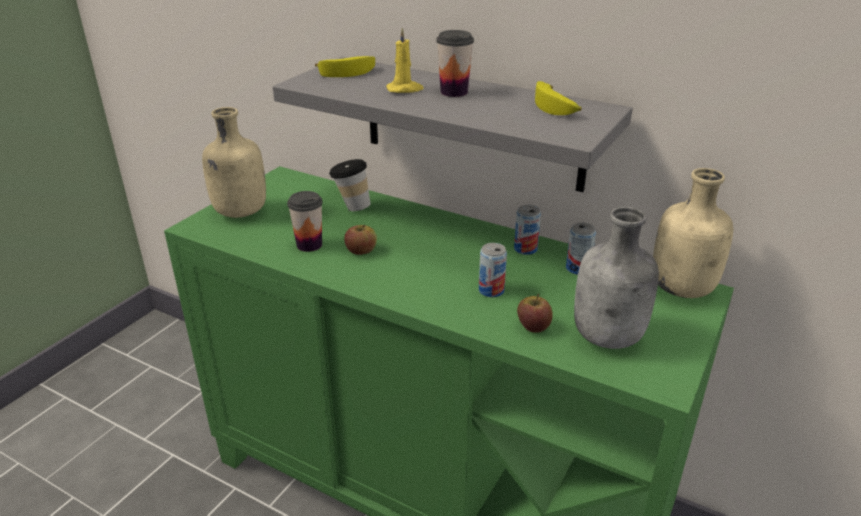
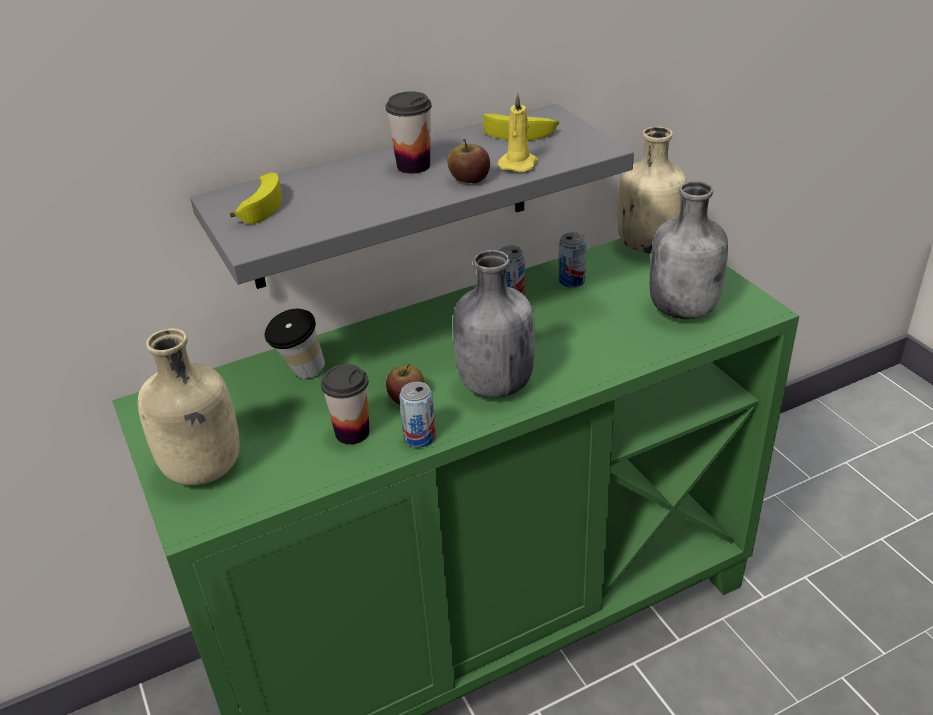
camera: 55 degrees left, 5 degrees up
(405, 89) = (368, 188): yellow candle -> yellow candle (519, 164)
(408, 278) = (494, 384): none -> grey bottle
(491, 290) = (562, 341): can -> can (420, 437)
(533, 326) = (638, 341): apple -> apple (469, 180)

